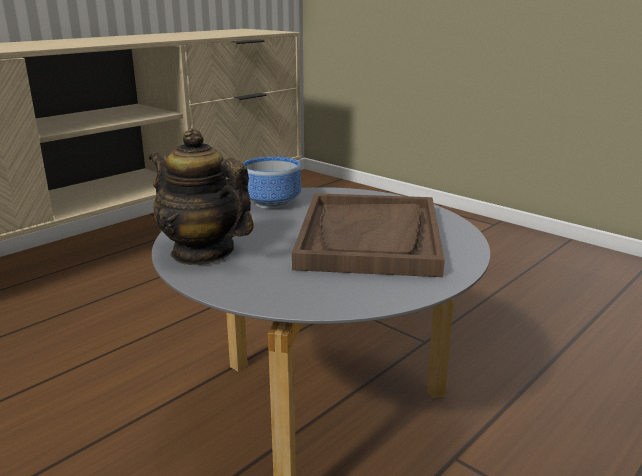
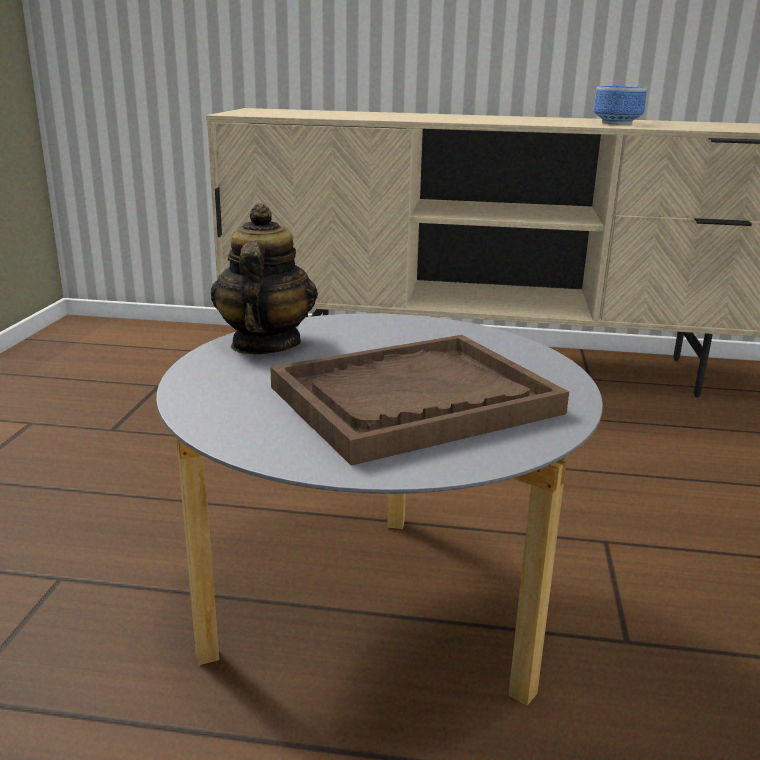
camera: 55 degrees right, 0 degrees up
(274, 203) = (437, 335): bowl -> bowl (617, 123)

